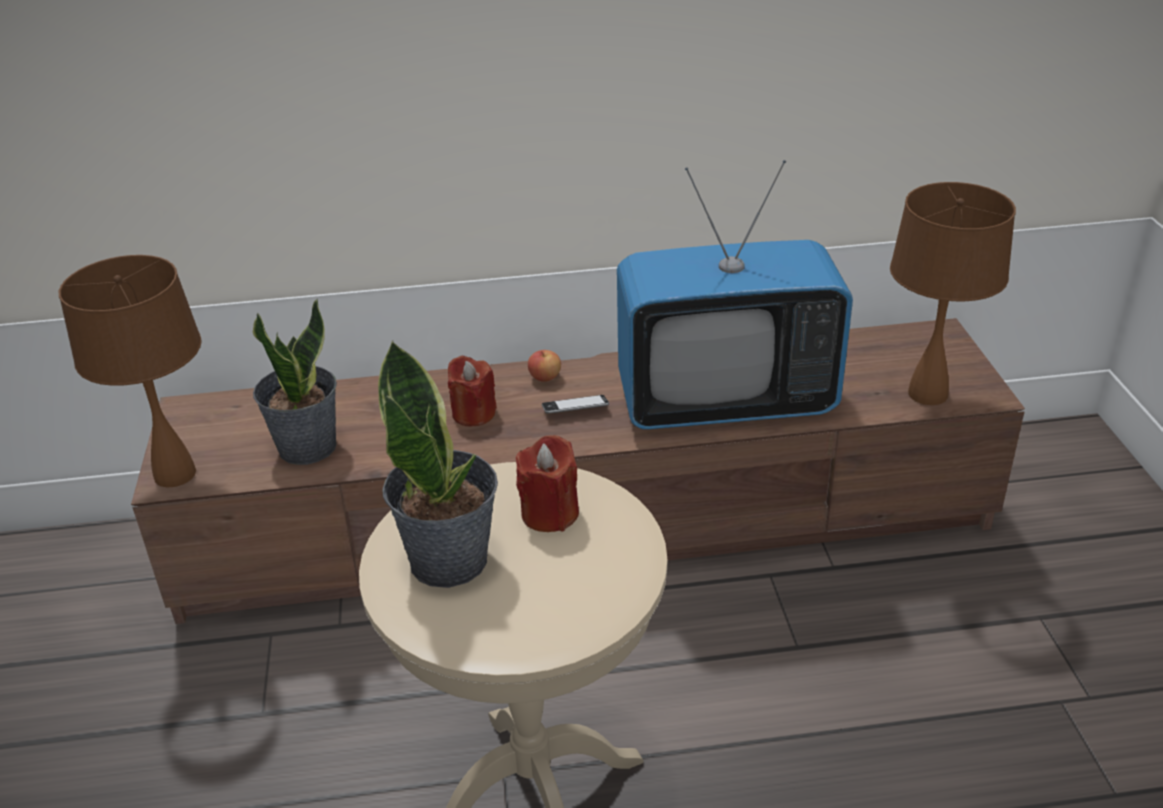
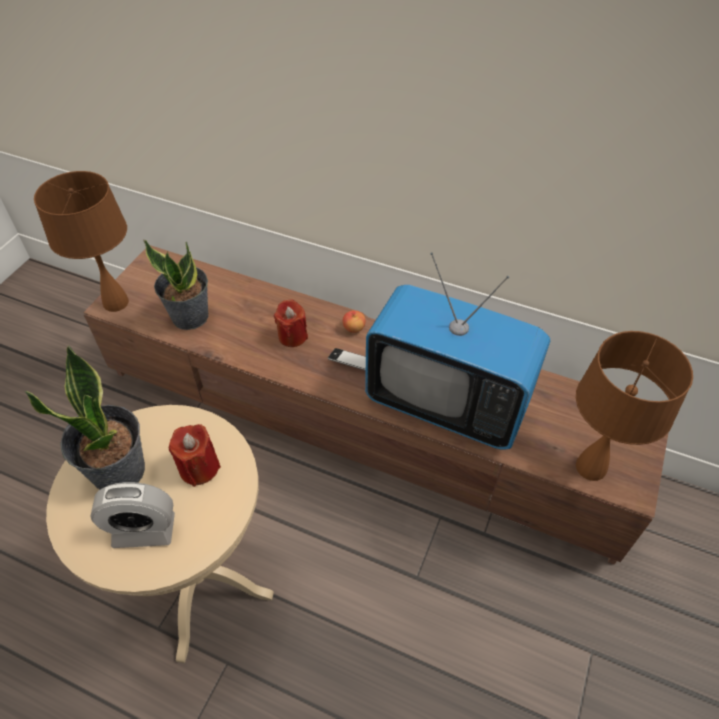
camera: 30 degrees right, 15 degrees up
(546, 595) = (144, 530): none -> alarm clock

